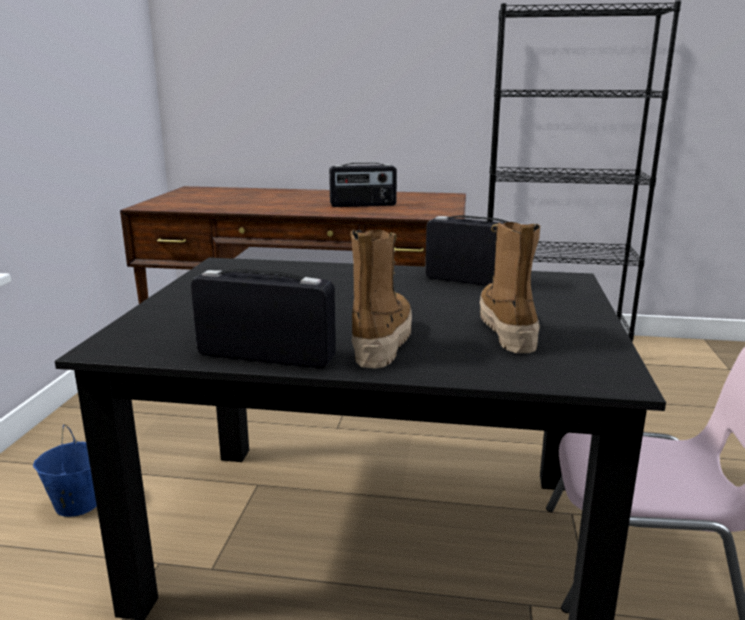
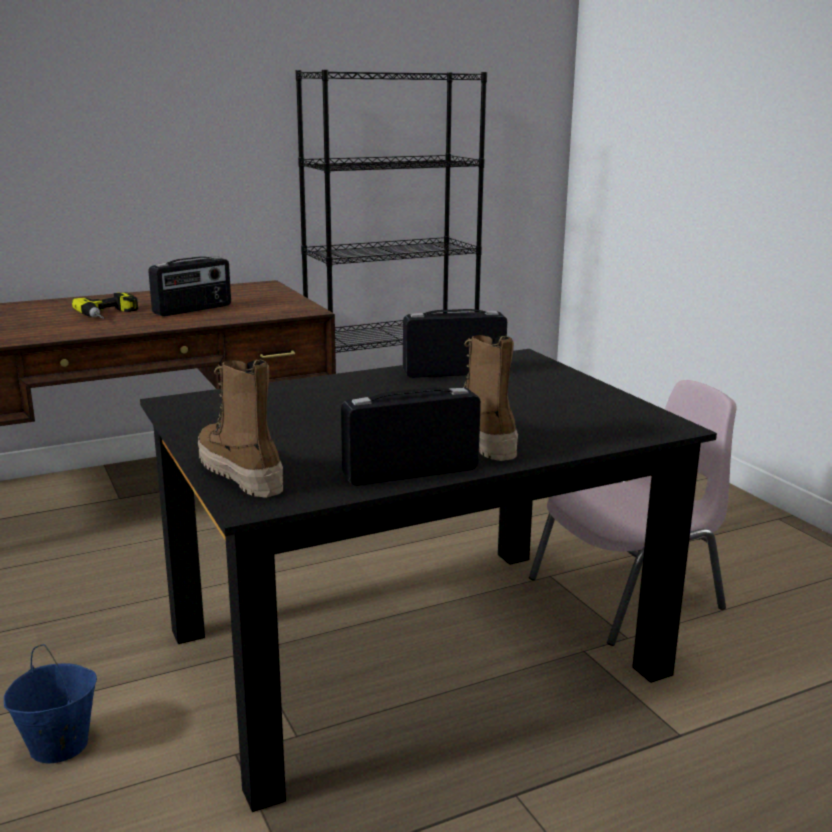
camera: 35 degrees left, 0 degrees up
(304, 202) = (111, 315): none -> power drill
(506, 330) = (548, 408): boot -> boot (239, 474)

